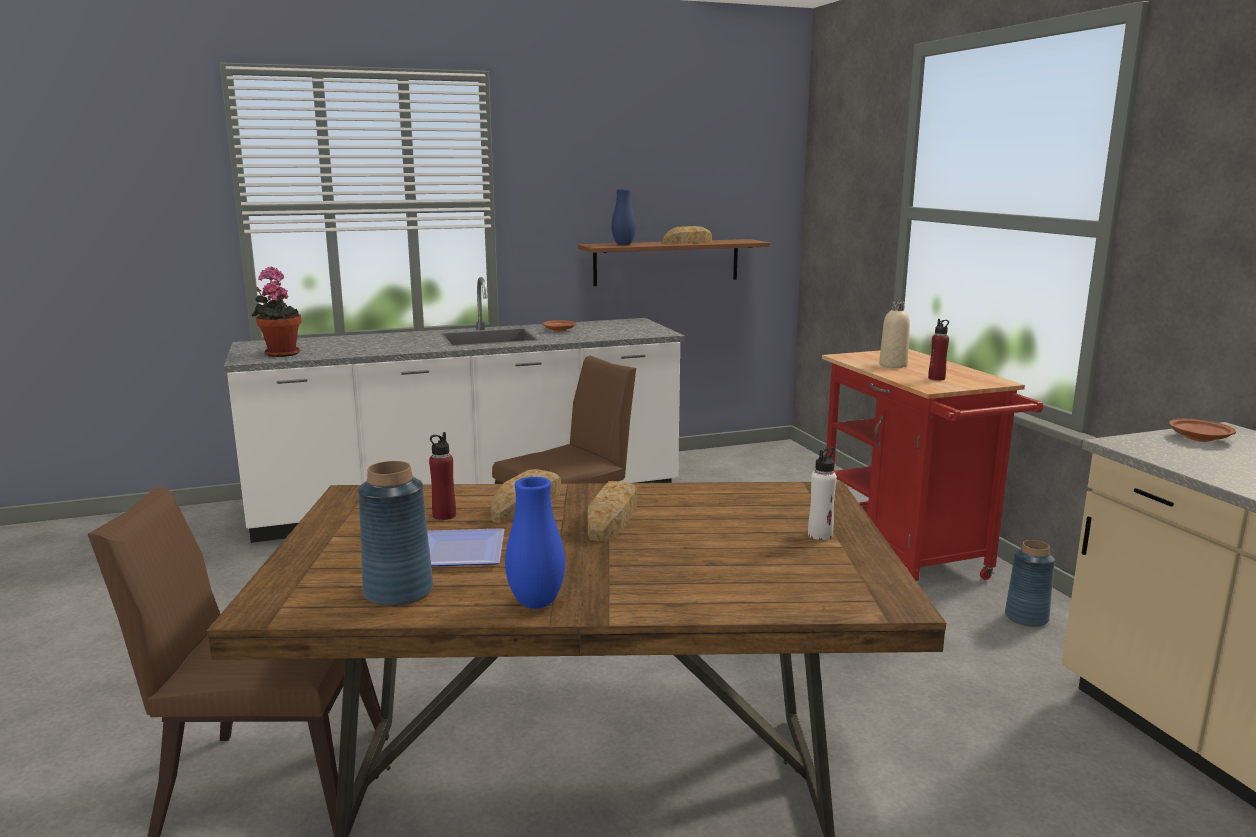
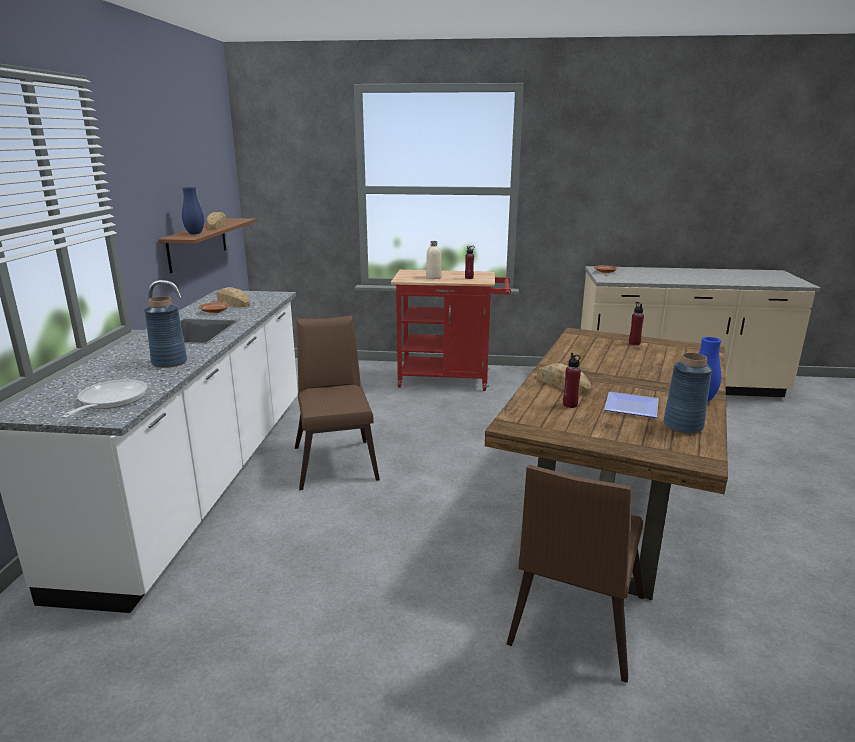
camera: 65 degrees left, 5 degrees up
(280, 353) = (109, 401): potted plant -> frying pan
(612, 519) = (596, 371): bread -> bread (233, 302)
(820, 535) = (634, 343): white bottle -> red bottle
(1026, 618) = (525, 378): blue vase -> blue vase (170, 362)

